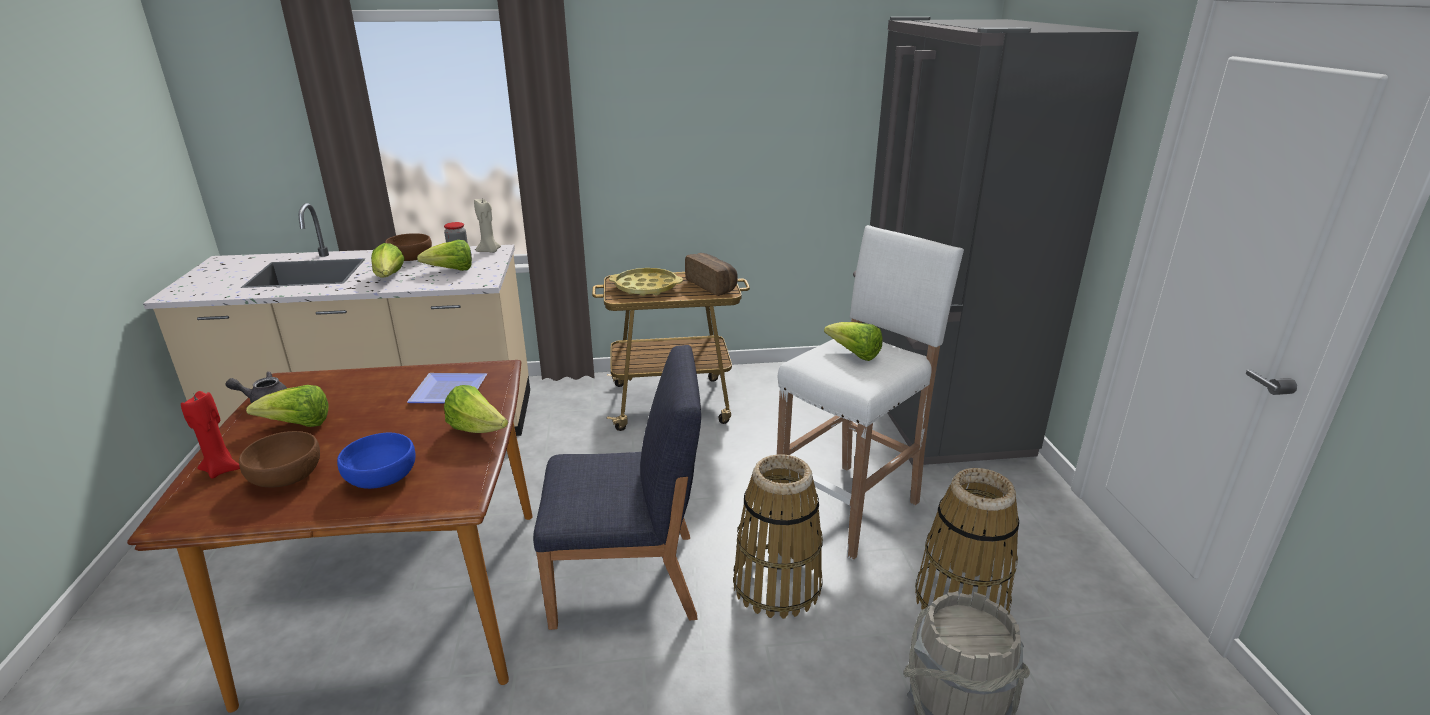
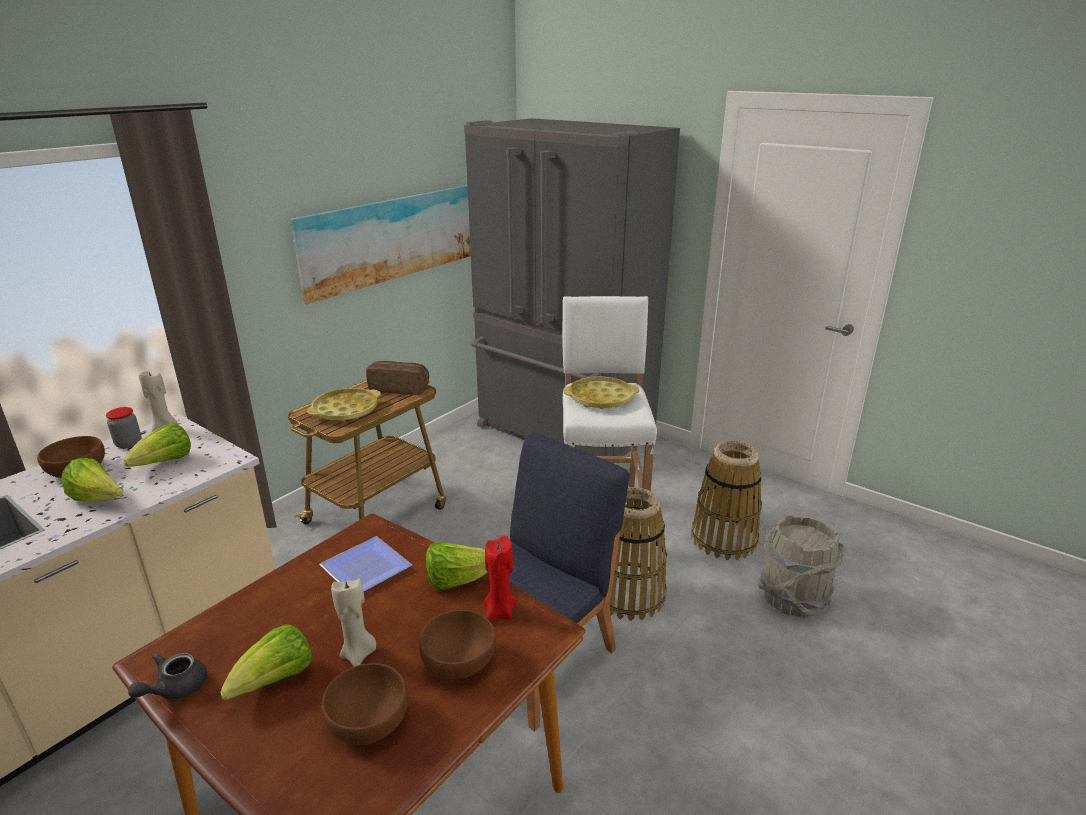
camera: 45 degrees left, 0 degrees up
(222, 469) = (283, 766): red candle -> red candle (499, 612)
(352, 437) = (359, 654): none -> beige candle
(383, 478) = (460, 660): blue bowl -> brown bowl
(782, 136) = (392, 238): none -> picture
(854, 354) = (601, 398): lettuce -> yellow tray

